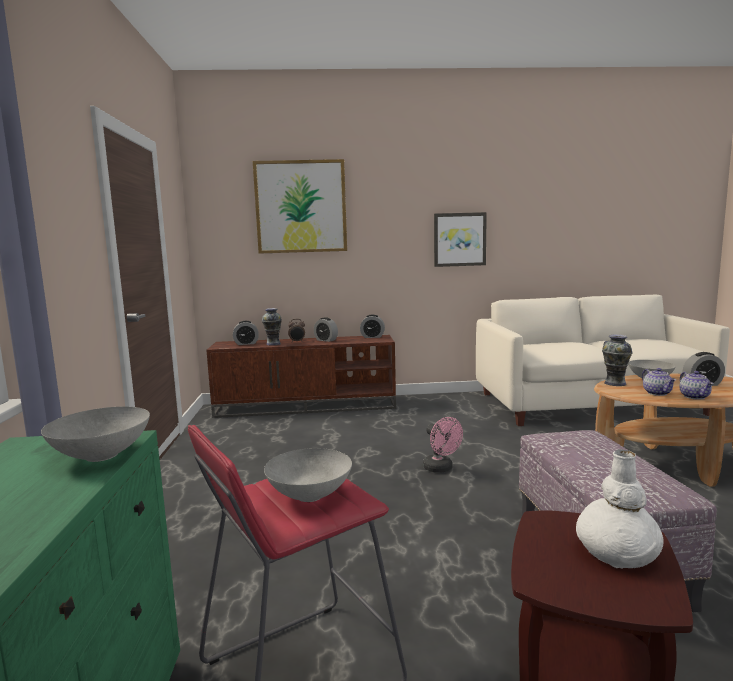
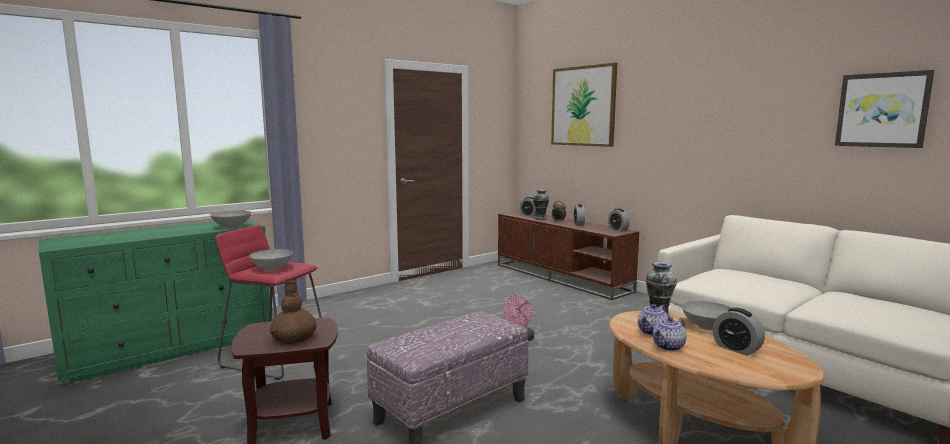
camera: 55 degrees right, 0 degrees up
(459, 239) = (717, 142): picture -> picture (882, 110)
(617, 552) = (294, 338): white vase -> brown vase

